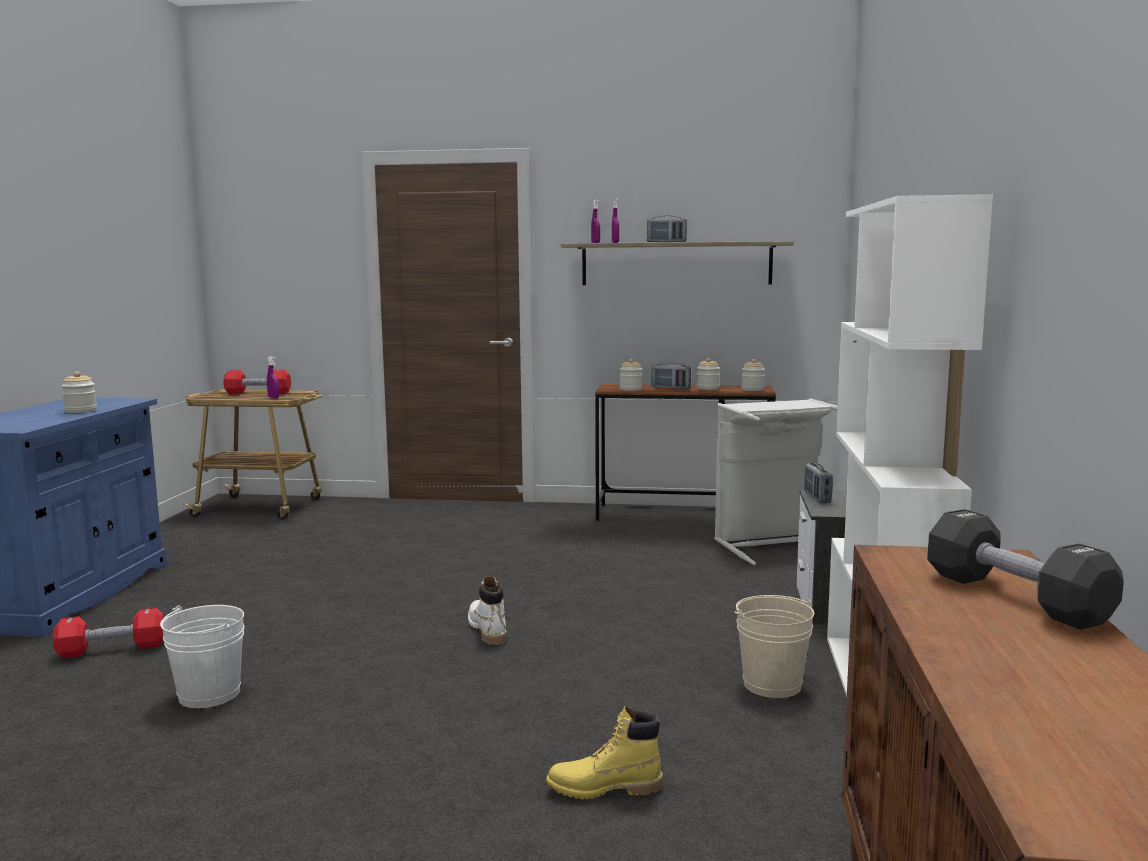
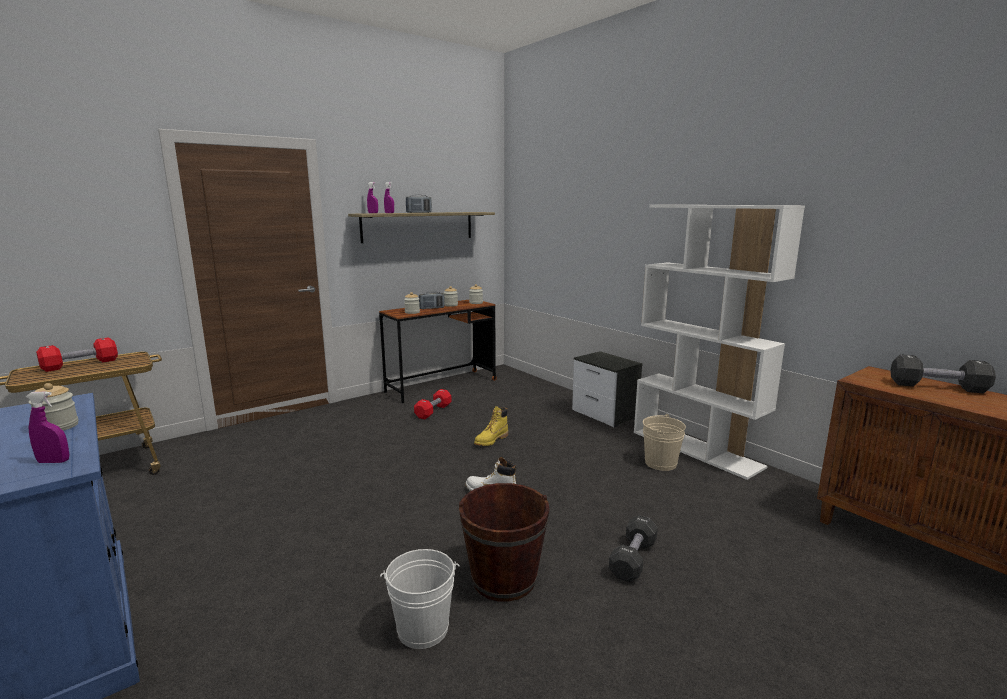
camera: 45 degrees left, 5 degrees up
(112, 649) = (251, 648): red dumbbell -> red dumbbell (433, 411)
(273, 398) = (117, 366): purple spray bottle -> purple spray bottle (54, 461)
(334, 696) = (504, 579): none -> brown bucket
(481, 745) = (633, 559): none -> black dumbbell
(604, 788) = (716, 547): yellow boot -> yellow boot (491, 440)
(774, 544) = (518, 391): grey laundry basket -> none
(817, 497) = (591, 360): radio -> none

